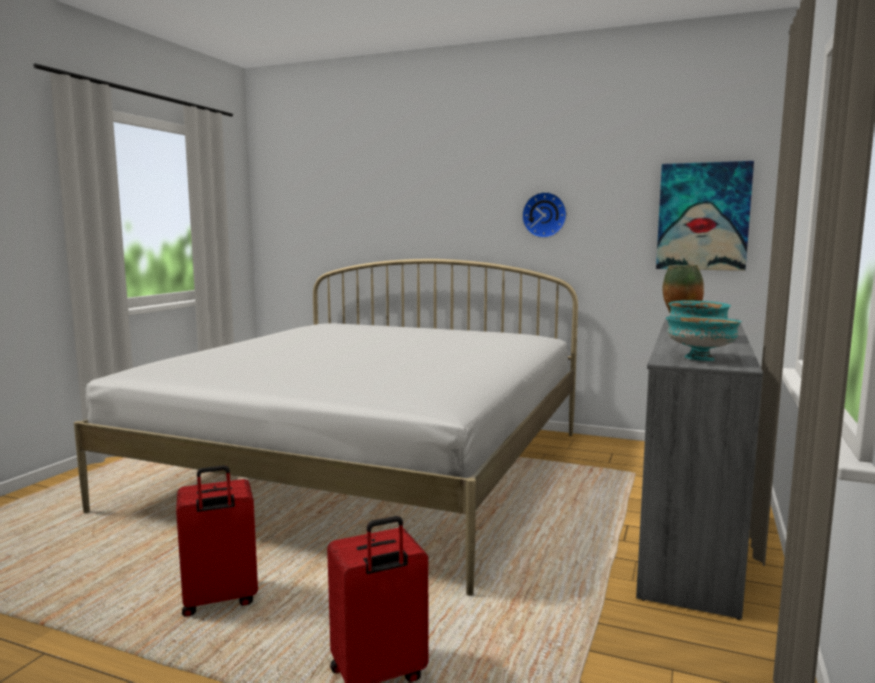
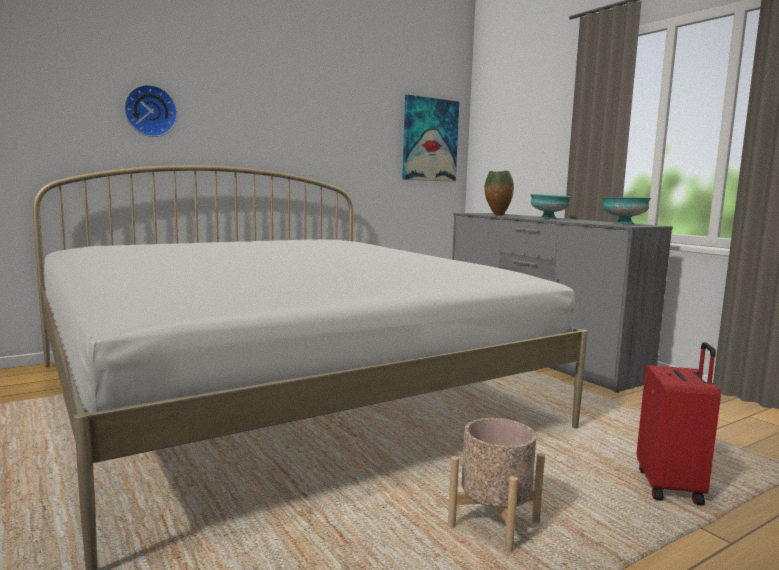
camera: 55 degrees left, 0 degrees up
(219, 601) = (494, 524): red suitcase -> beige planter
(544, 215) = (319, 127): wall clock -> wall clock (150, 111)

